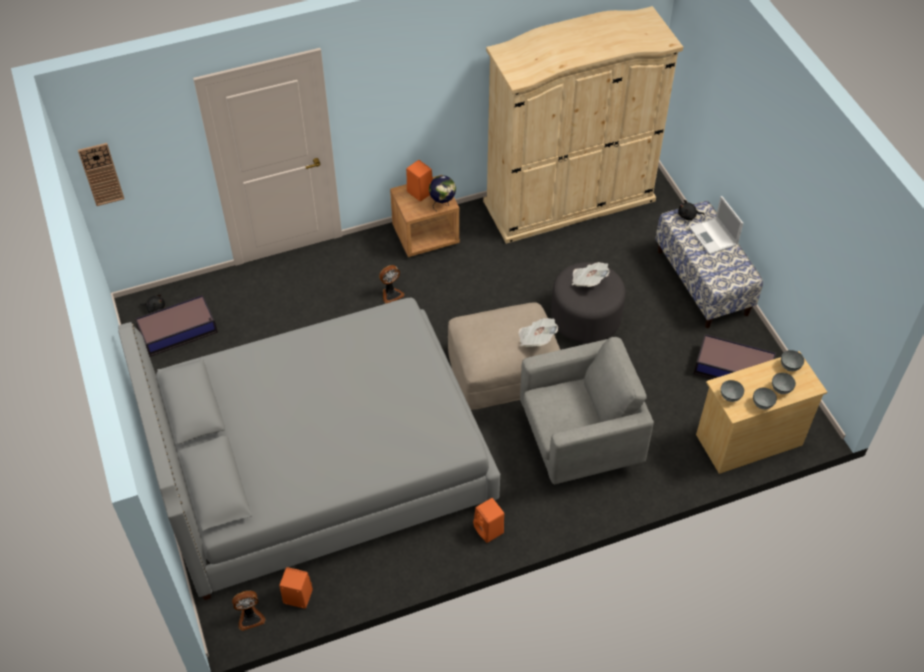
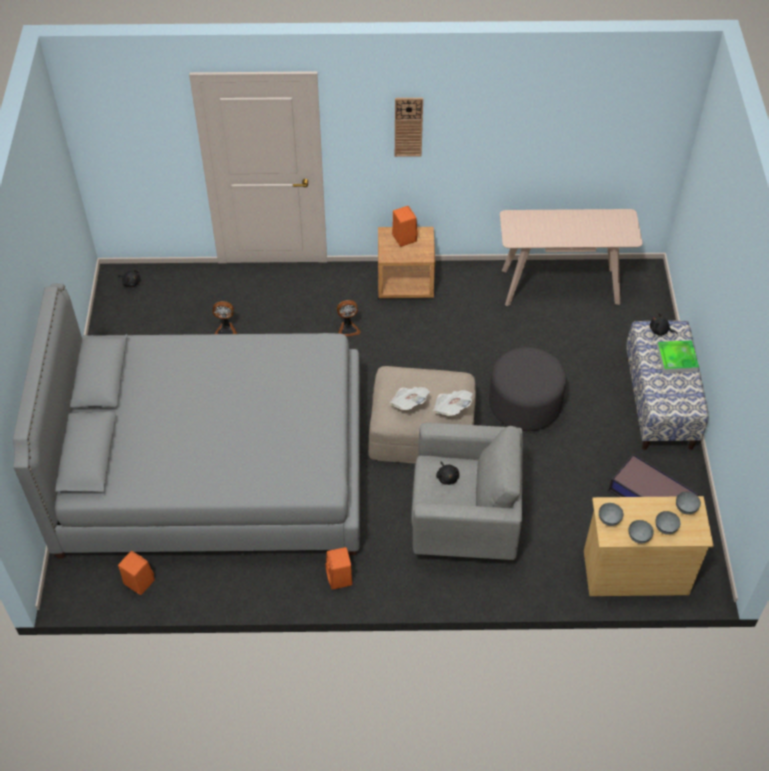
camera: 20 degrees right, 0 degrees up
(101, 174) = (95, 143): wall clock -> wall clock (408, 127)
(179, 331) = (142, 309): storage box -> none
(250, 617) = (89, 587): fan -> fan (226, 330)
(442, 204) = (420, 254): globe -> none
(561, 403) = (447, 477): none -> black plush toy
(569, 201) = (560, 286): beige wardrobe -> beige console table
(588, 281) = (530, 367): newspaper -> newspaper (409, 403)
(713, 237) = (677, 358): laptop -> tray

